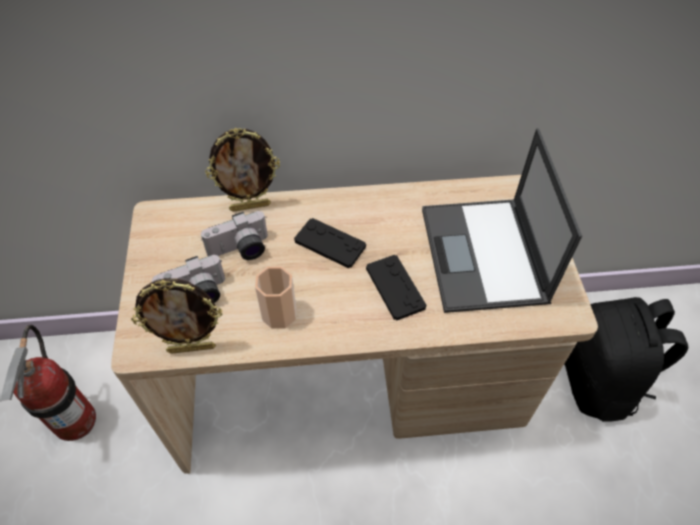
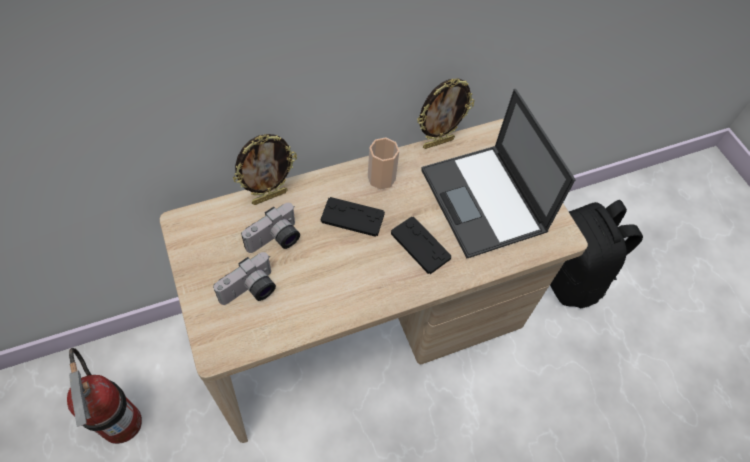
camera: 20 degrees left, 5 degrees up
(192, 348) = (265, 339): picture frame -> picture frame (438, 142)
(279, 314) = (330, 291): cup -> cup (381, 178)

